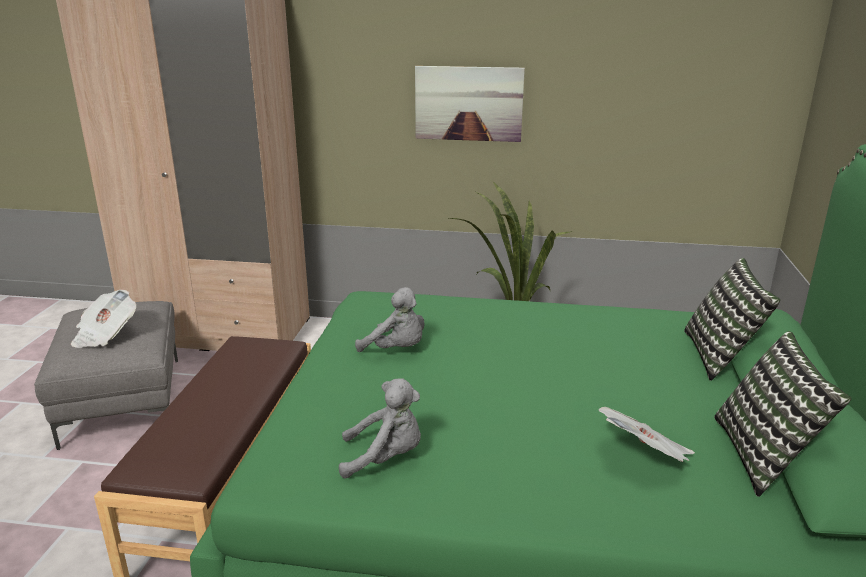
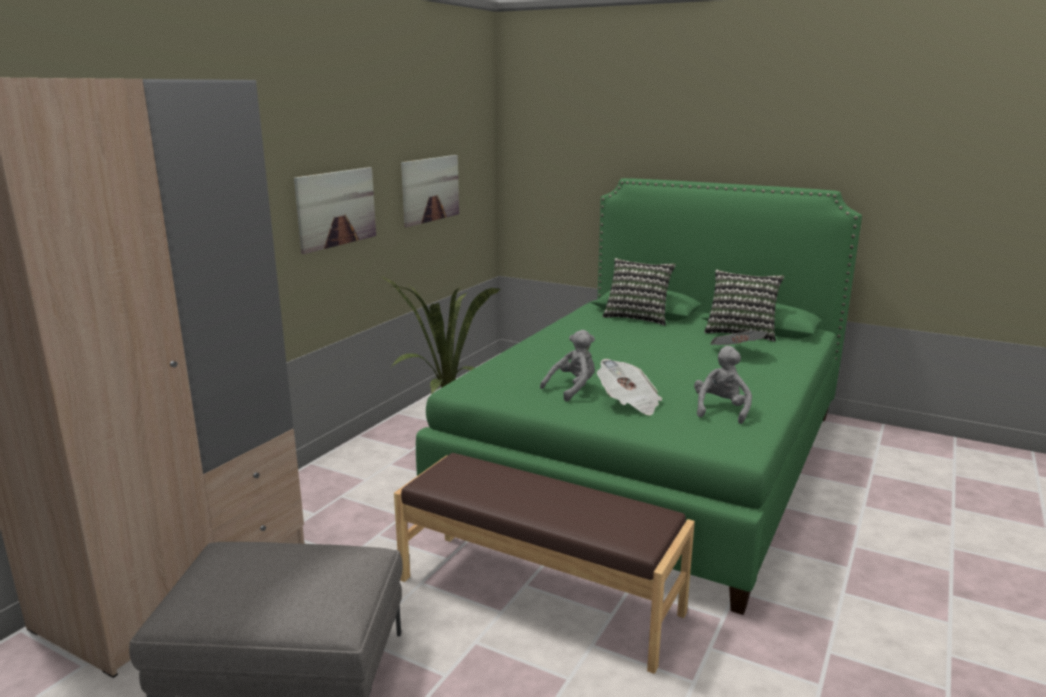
camera: 70 degrees left, 5 degrees down
(105, 335) = (309, 573): newspaper -> newspaper (629, 403)
(634, 107) = (430, 189): none -> picture

